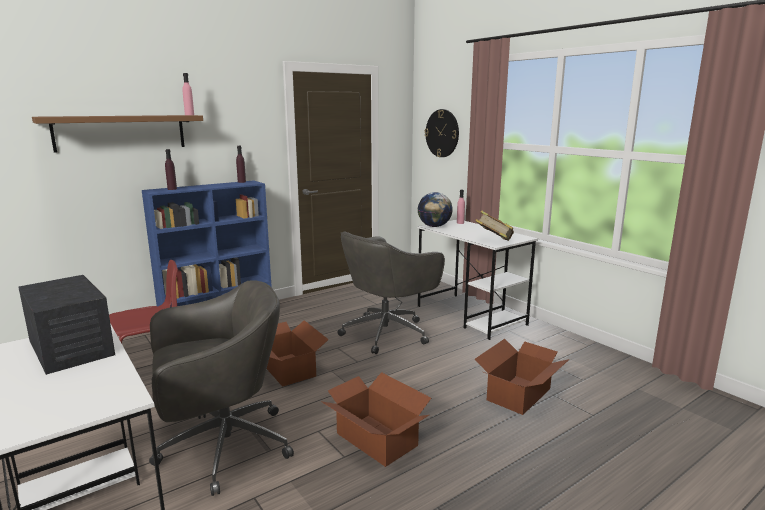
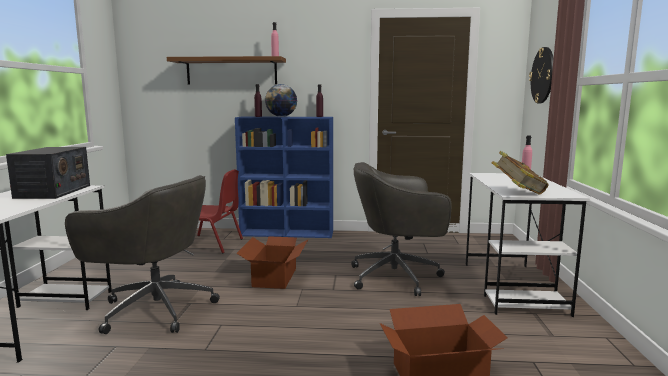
camera: 40 degrees right, 5 degrees down
(376, 440) = (245, 349): cardboard box -> none
(434, 226) = (486, 174): globe -> globe (281, 116)

